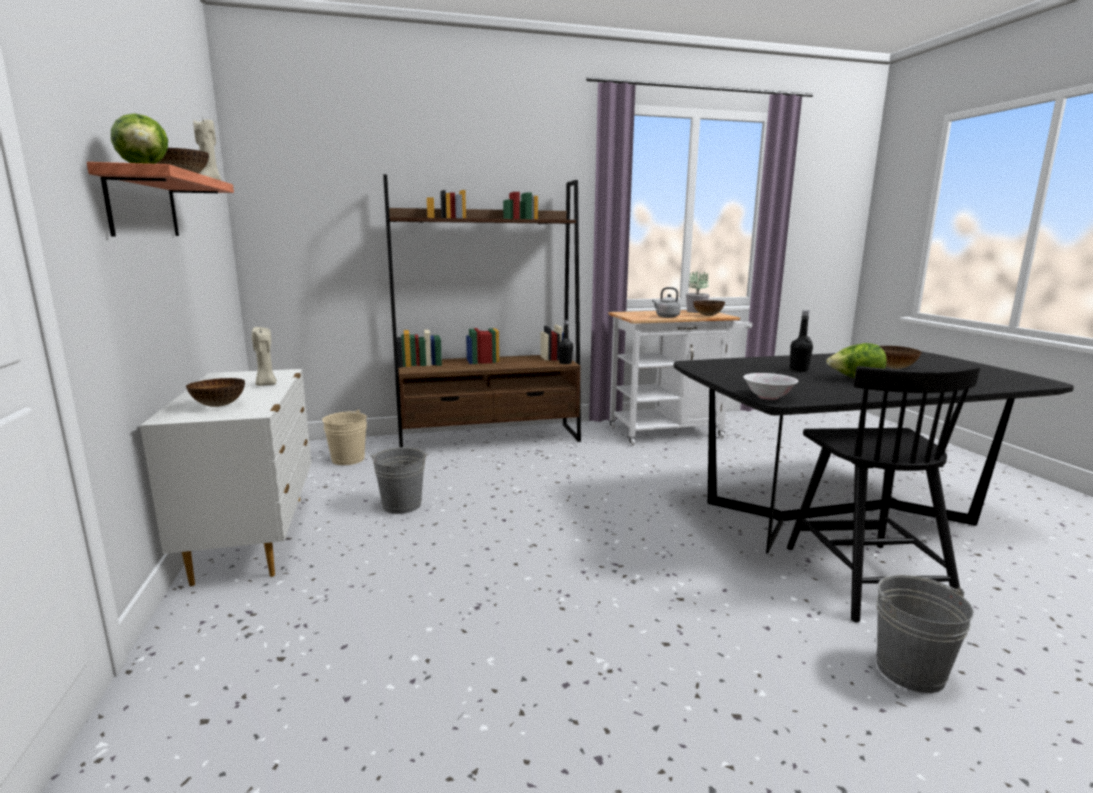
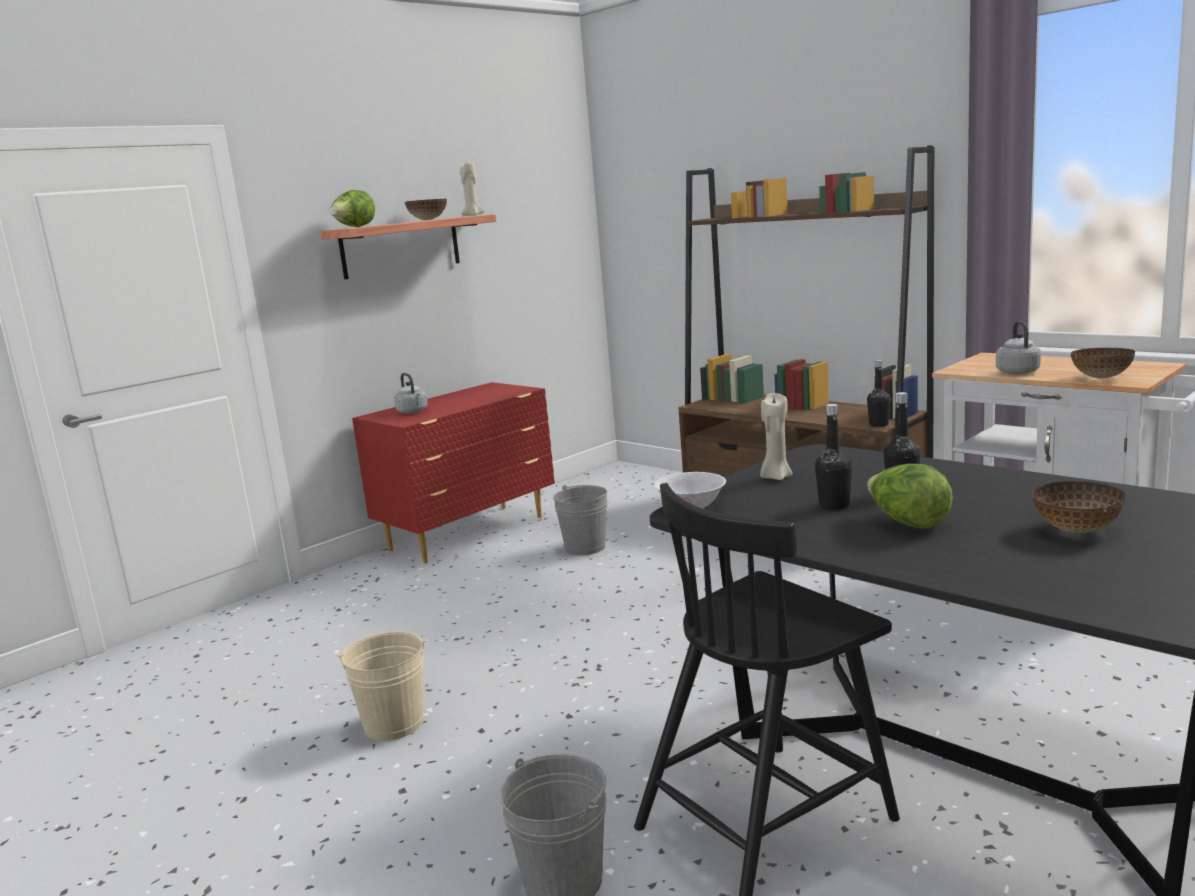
camera: 60 degrees right, 0 degrees up
(220, 405) = (413, 412): bowl -> grey kettle
(255, 536) = (470, 533): white dresser -> red dresser
(266, 384) = (481, 399): beige candle -> beige candle (775, 477)
(348, 459) = (641, 494): beige bucket -> beige bucket (394, 724)
(696, 311) = (1130, 367): potted plant -> none
(806, 380) = (834, 505): none -> black bottle

